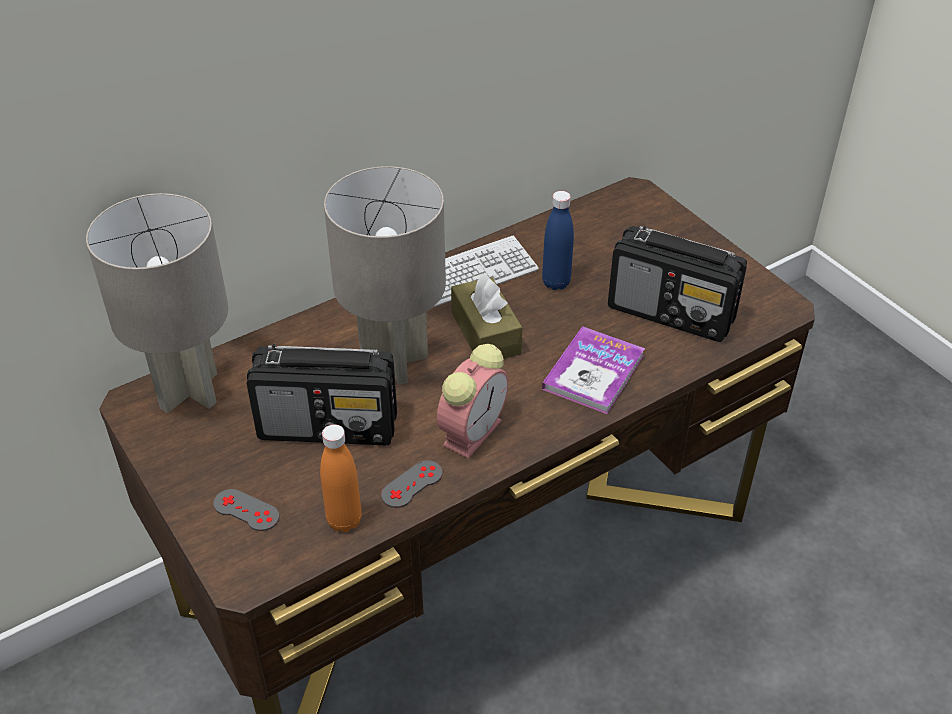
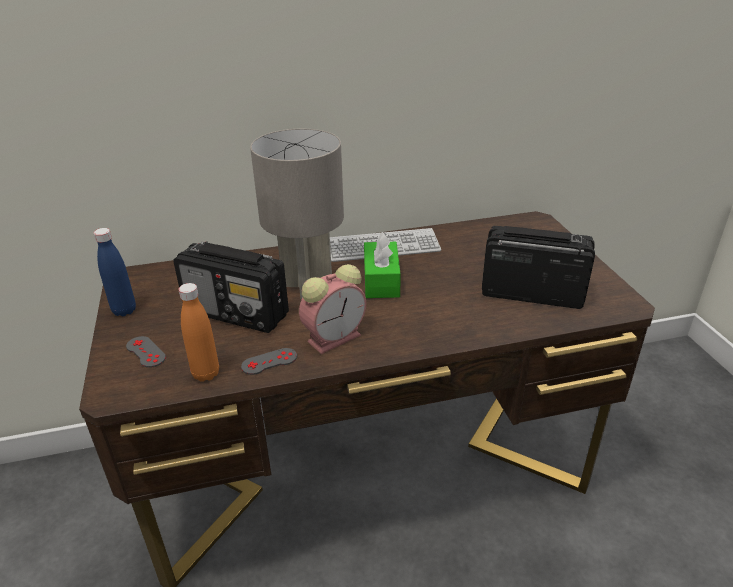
camera: 20 degrees right, 10 degrees down
(189, 392) = (163, 277): grey table lamp -> none
(485, 333) = (381, 280): brown tissue box -> green tissue box
(556, 282) = (450, 260): blue bottle -> blue bottle (124, 310)
(593, 372) = (449, 318): book -> none
(672, 313) = (530, 293): radio -> radio turned 150 degrees clockwise

